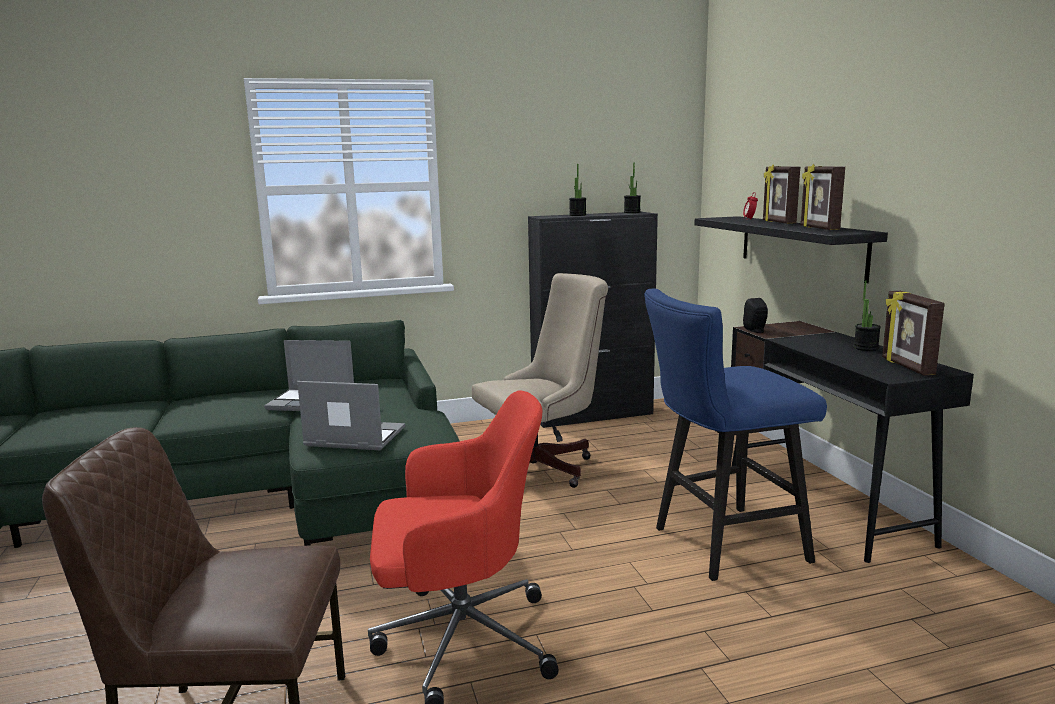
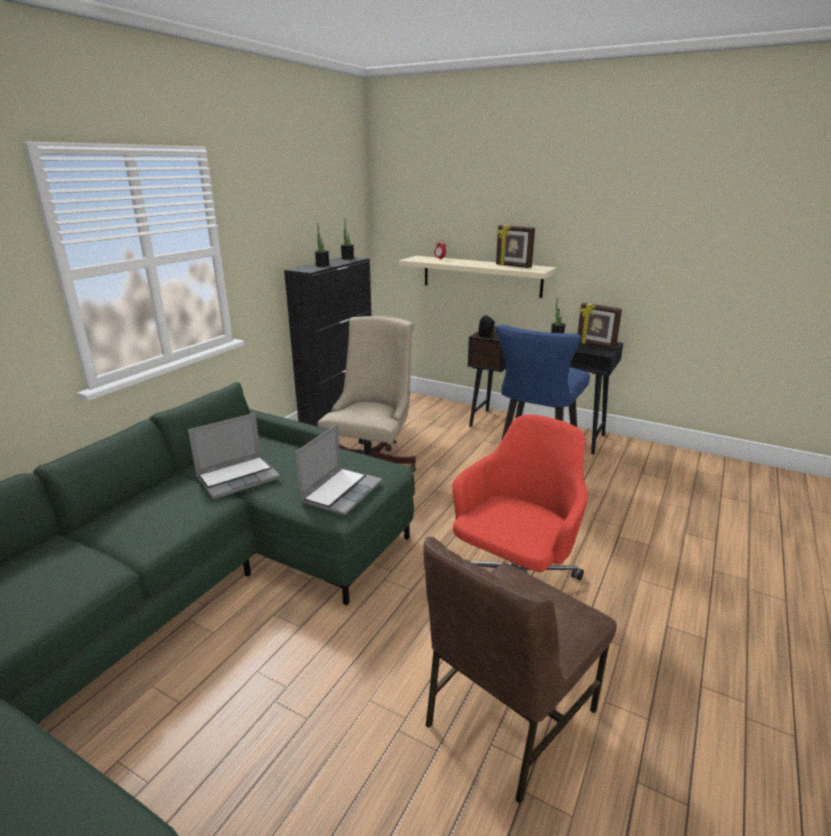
camera: 45 degrees left, 10 degrees up
(353, 438) = (341, 491): laptop -> laptop turned 150 degrees clockwise
(778, 222) = (468, 261): picture frame -> none
(800, 246) = (481, 276): black shelf -> beige shelf

